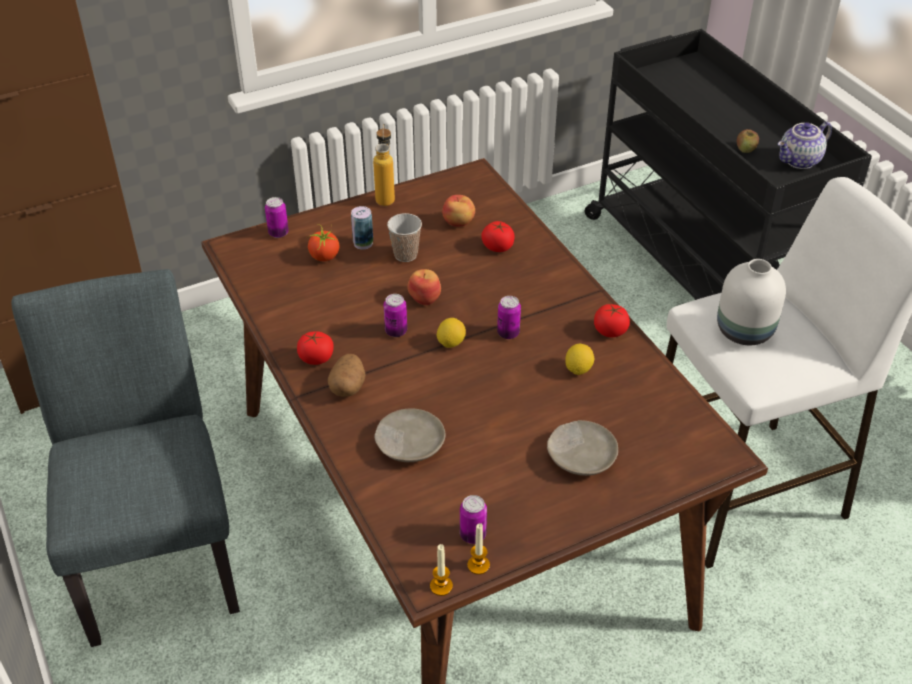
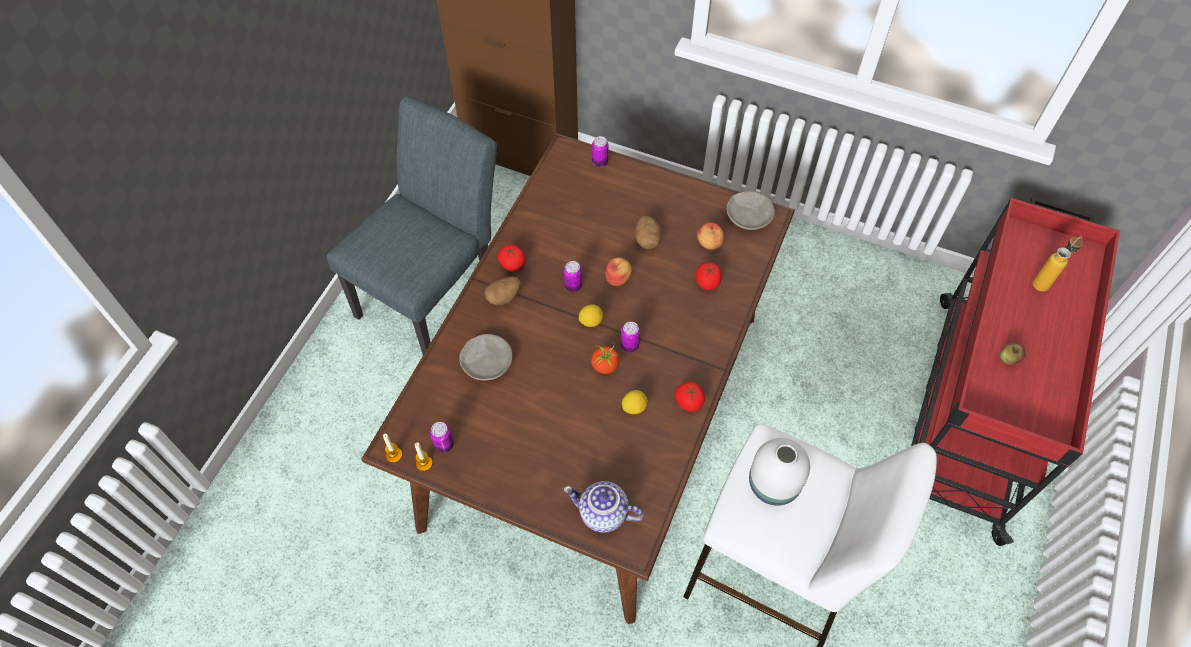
camera: 50 degrees right, 15 degrees up
(324, 256) = (602, 200): tomato -> tomato (605, 366)
(363, 243) = (635, 210): can -> none
(385, 196) = (692, 187): bottle -> bottle (1044, 281)
(405, 255) = (647, 239): cup -> potato
(581, 456) = (558, 460): beige plate -> beige plate (749, 215)
(700, 269) = (968, 411): black cart -> red cart
(800, 161) = (1037, 405): teapot -> teapot (602, 514)

